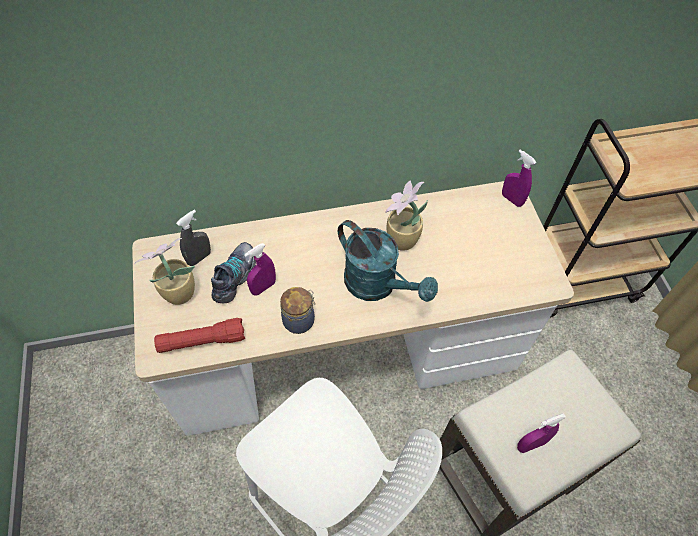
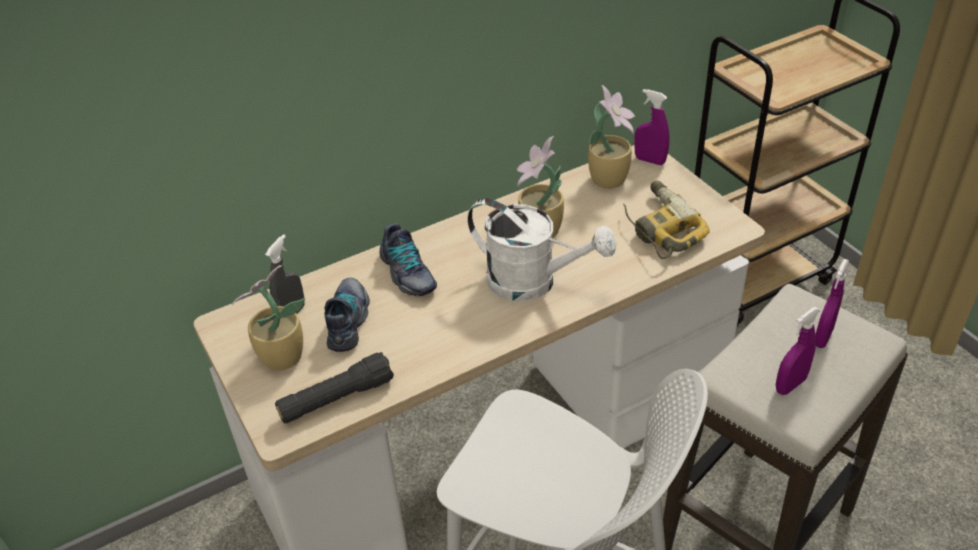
camera: 15 degrees left, 15 degrees down
(202, 341) = (336, 399): red flashlight -> black flashlight
(263, 287) = (390, 322): purple spray bottle -> purple spray bottle (823, 337)
(291, 248) = (407, 274): none -> shoe
(300, 320) = (453, 342): jar -> none
(378, 285) = (533, 282): turquoise watering can -> white watering can
(473, 207) = (609, 178): none -> potted plant
(492, 265) = (659, 228): none -> power drill

